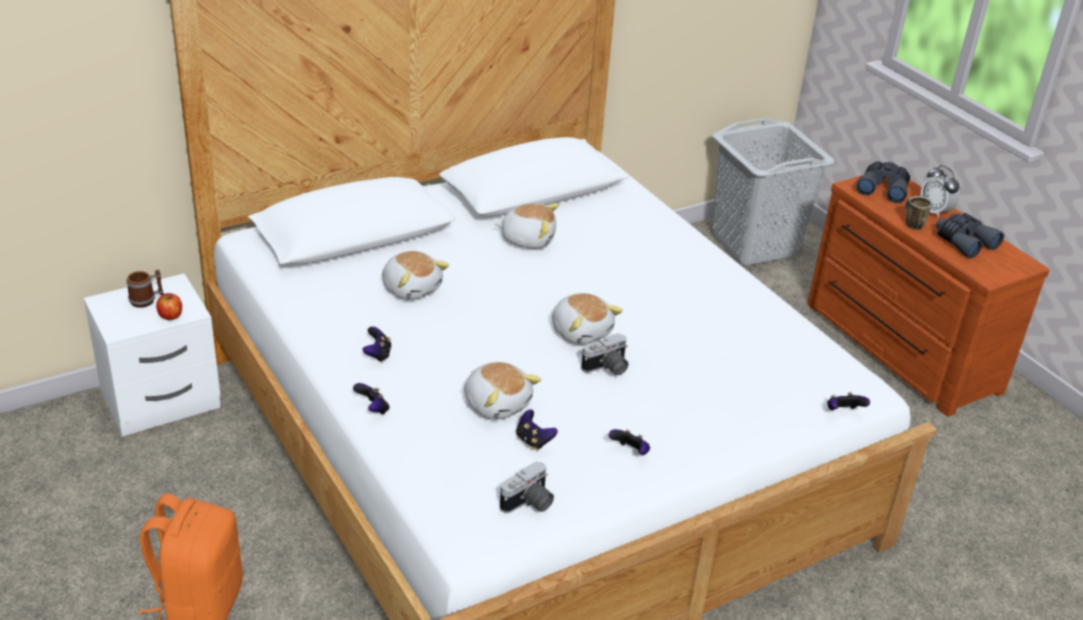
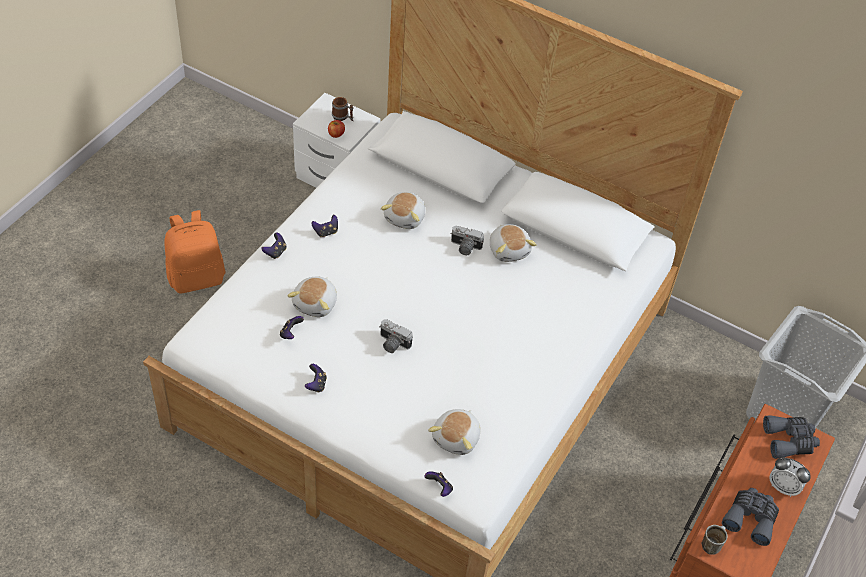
camera: 60 degrees right, 15 degrees up
(529, 504) = (237, 353): camera -> camera (464, 247)
(581, 331) = (421, 316): plush toy -> plush toy (457, 438)
(911, 224) = (746, 474): mug -> mug (711, 544)
(935, 212) = (783, 487): alarm clock -> alarm clock turned 90 degrees counterclockwise

